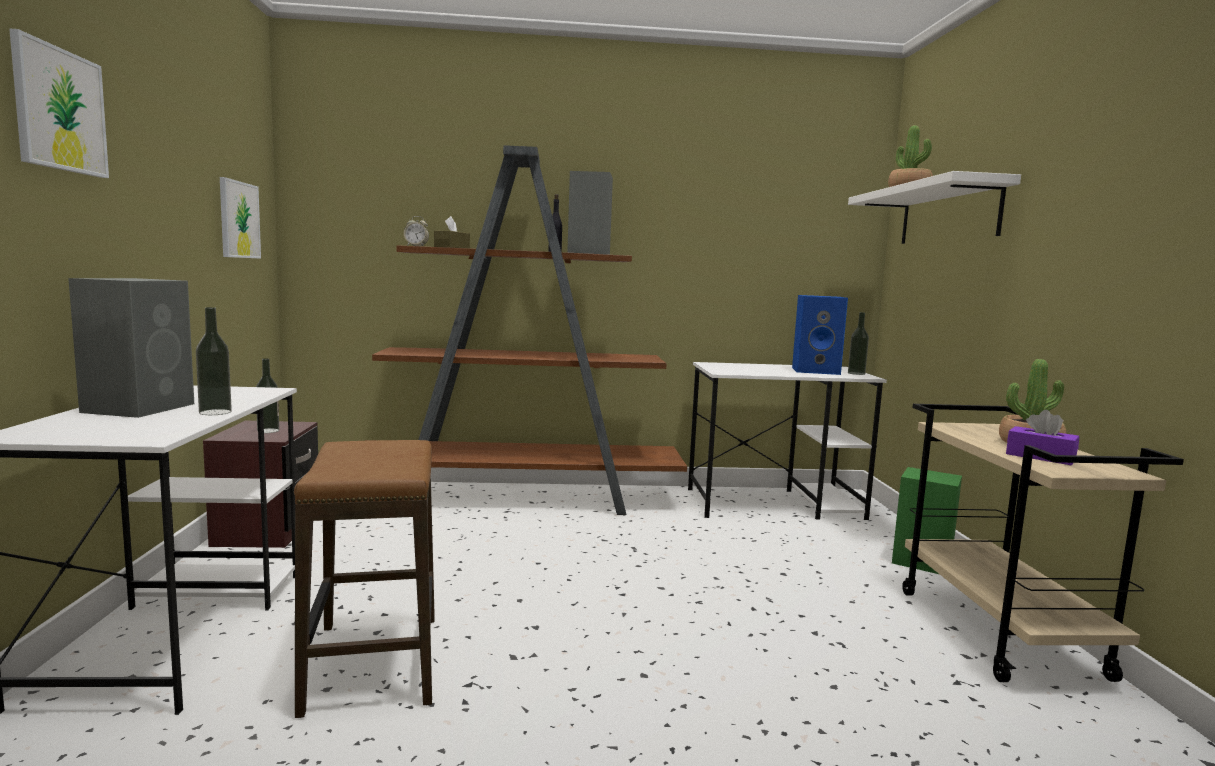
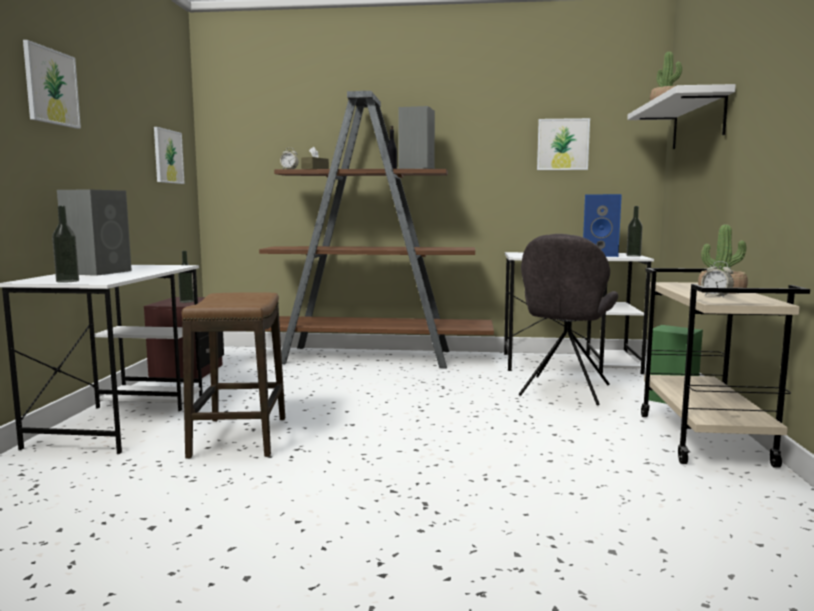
camera: 10 degrees right, 0 degrees up
(215, 412) = (142, 273): bottle -> bottle (67, 281)
(767, 230) = (563, 144): none -> picture
(789, 552) = (564, 391): none -> grey chair
(1040, 457) = (716, 296): purple tissue box -> alarm clock

